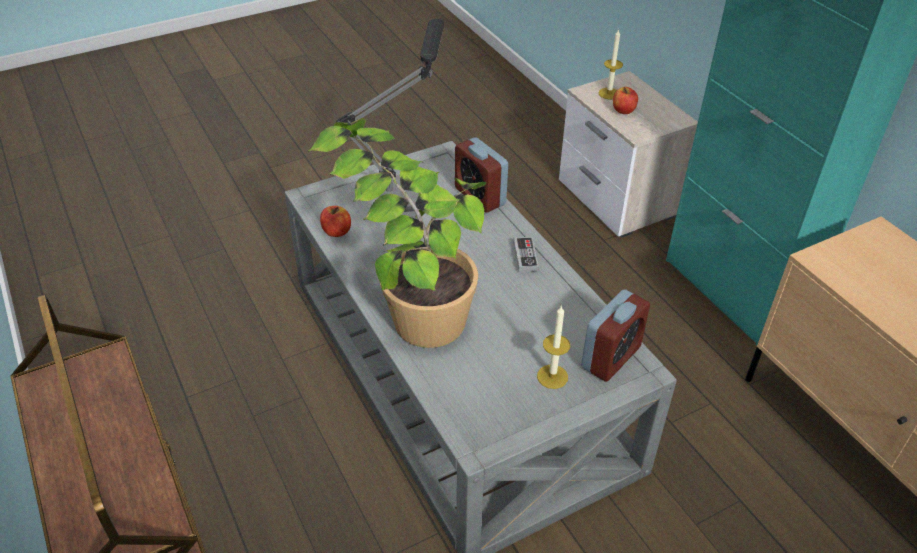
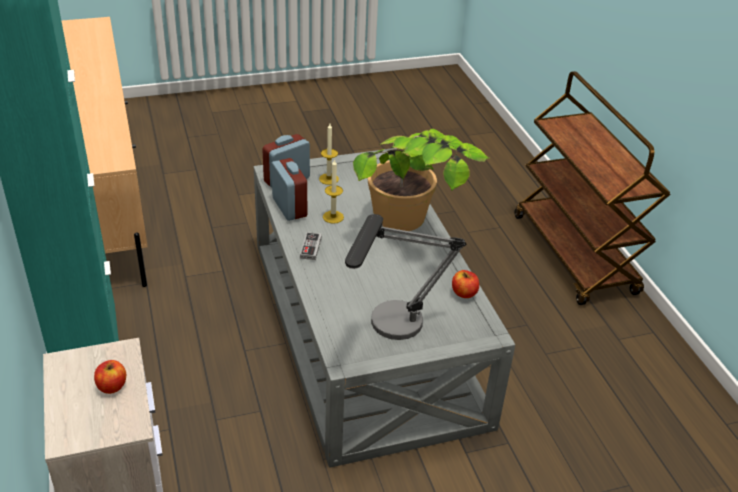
camera: 170 degrees left, 5 degrees down
(480, 196) = (326, 305): alarm clock -> alarm clock (289, 207)
(609, 93) = (107, 418): candle -> candle (333, 217)

